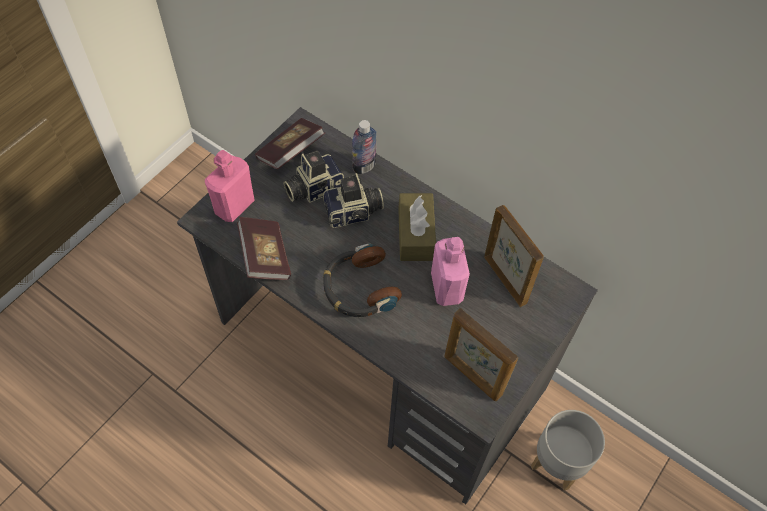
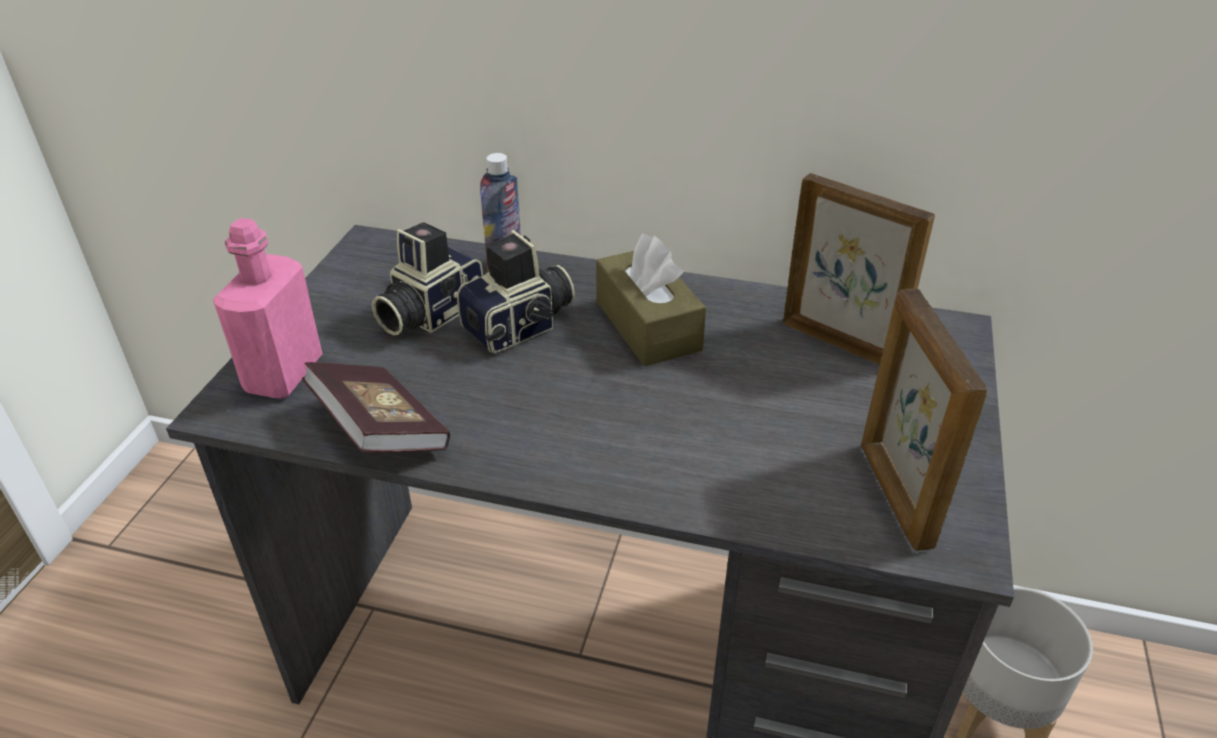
camera: 20 degrees left, 20 degrees down
(290, 152) = (363, 279): book -> none
(359, 288) = (592, 425): headphones -> none
(446, 288) = (751, 380): pink bottle -> none
(472, 376) = (894, 494): picture frame -> picture frame turned 60 degrees clockwise

